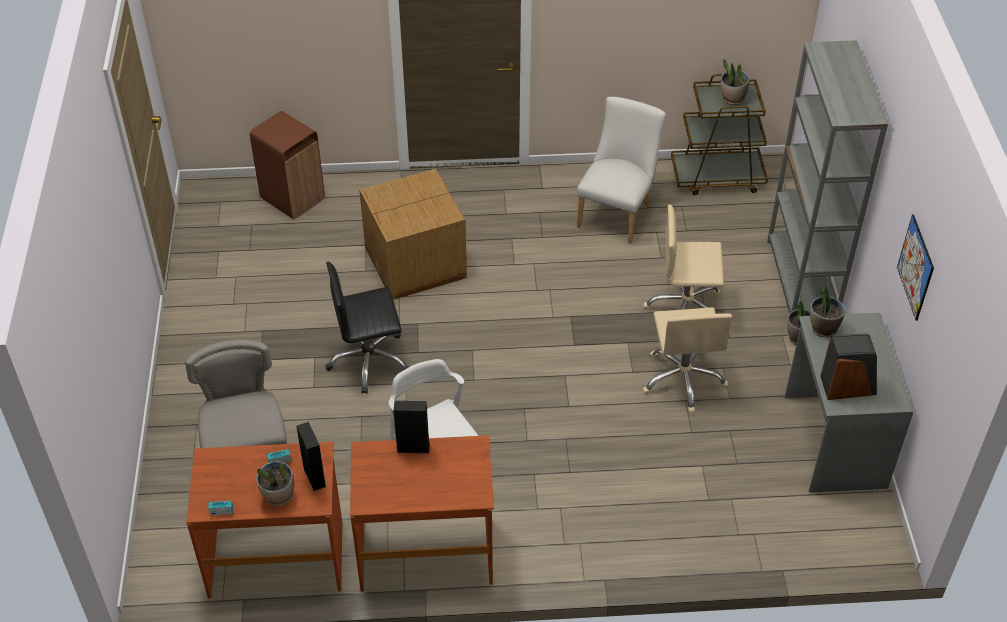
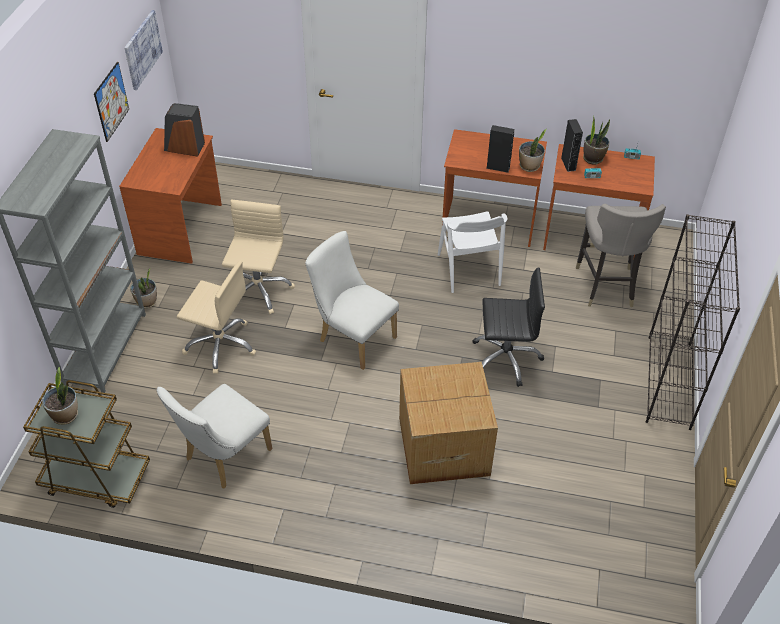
camera: 165 degrees left, 0 degrees up
(182, 373) = (669, 382): none -> black bookcase
(293, 198) = (561, 562): brown trash can -> none
(547, 348) = (353, 337): none -> white chair
(823, 328) = (169, 183): potted plant -> potted plant (529, 166)
(833, 441) = (181, 229): grey desk -> brown desk
(949, 345) = (142, 49): none -> picture

